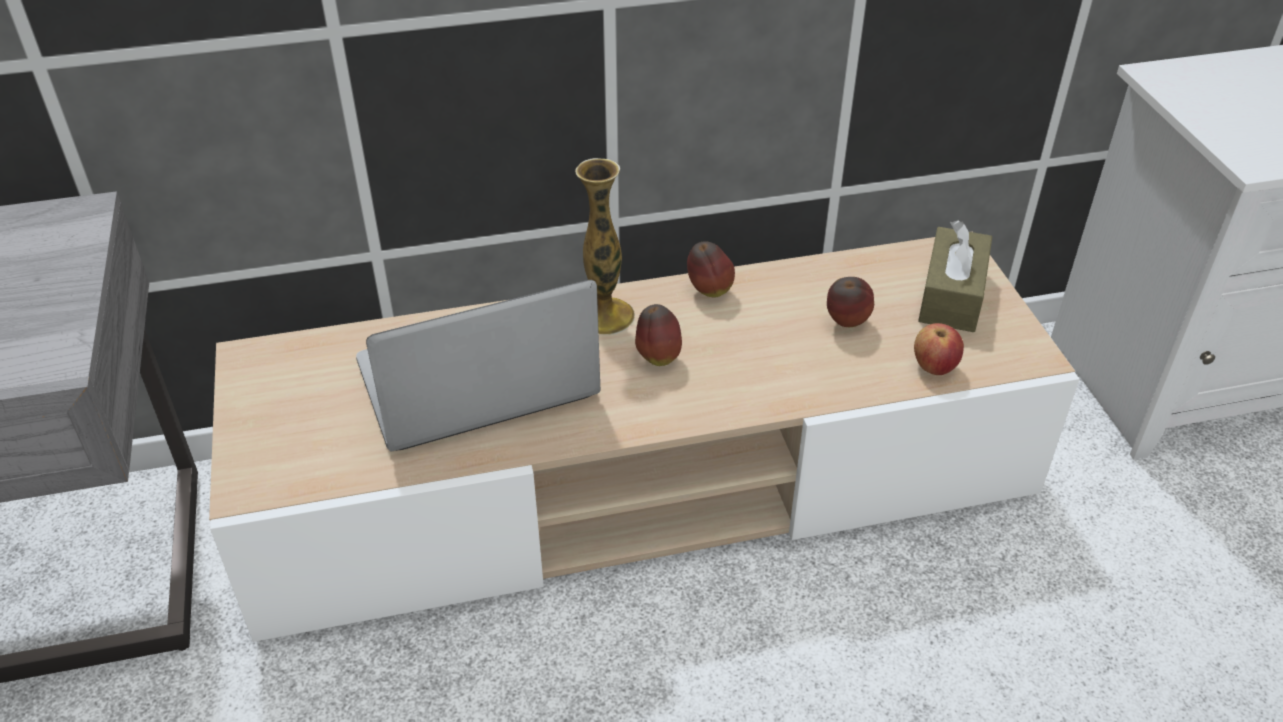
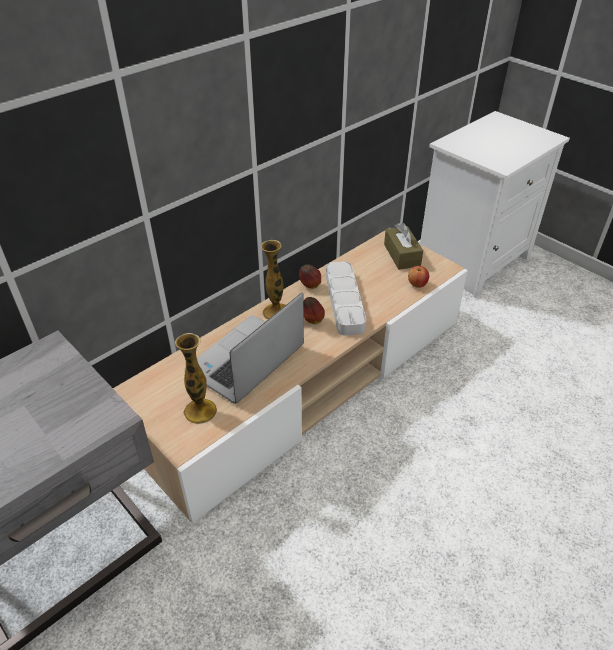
camera: 30 degrees left, 0 degrees up
(327, 439) = (200, 411): none -> vase
(752, 344) = (344, 301): none -> grey tray
(846, 323) = (373, 280): apple -> none

